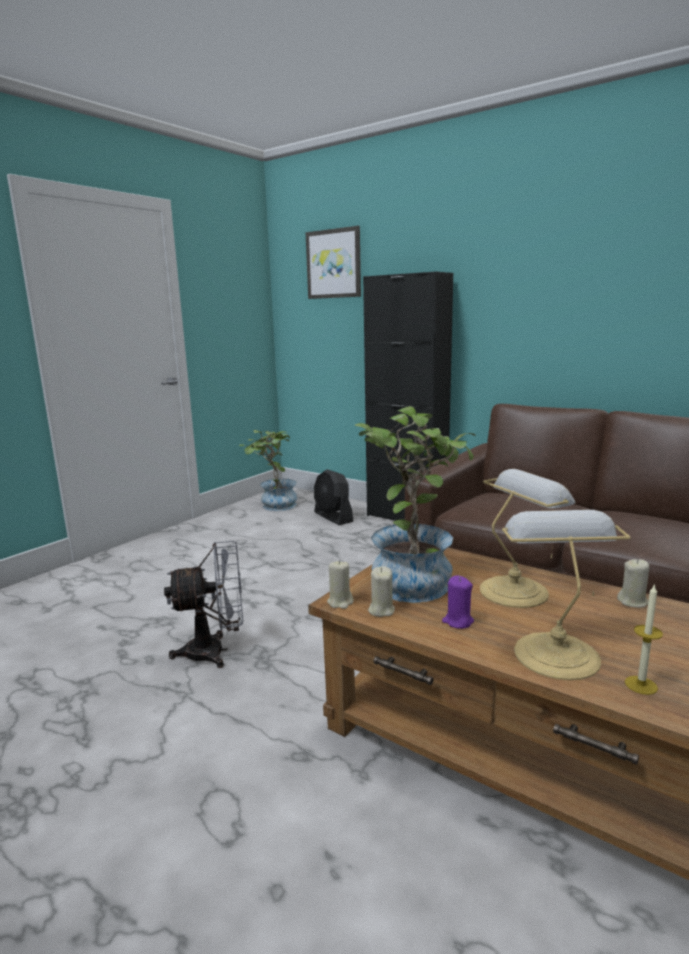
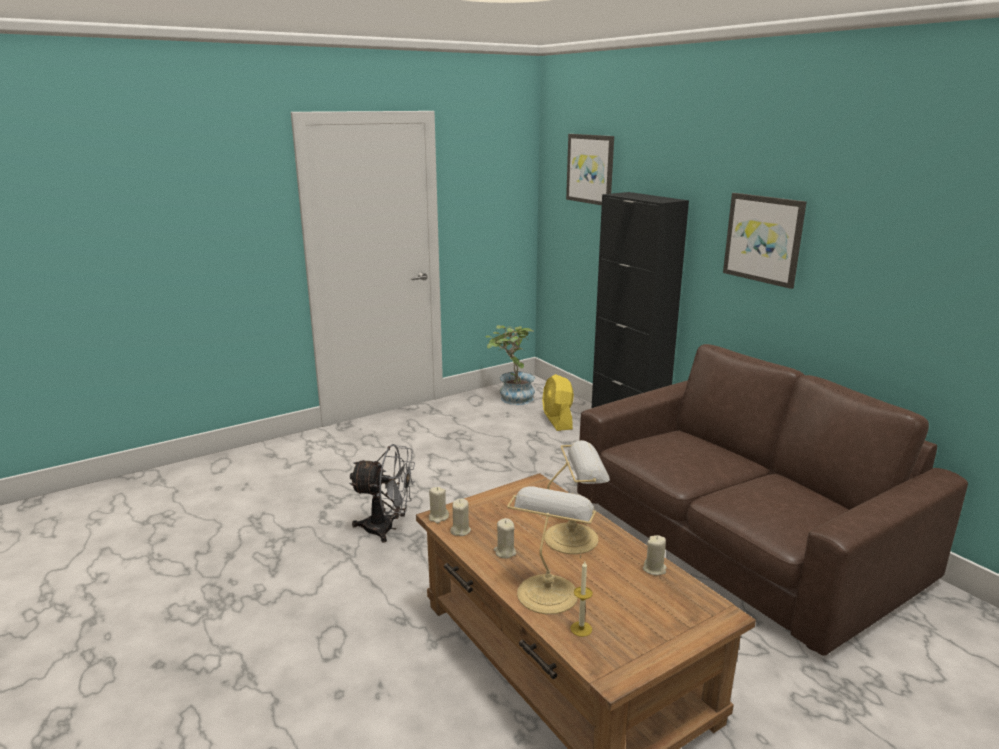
camera: 20 degrees right, 5 degrees up
(333, 517) = (557, 421): black fan -> yellow fan
(413, 579) = (506, 510): potted plant -> none
(457, 621) = (505, 552): purple candle -> beige candle
(540, 295) = (763, 239): none -> picture

